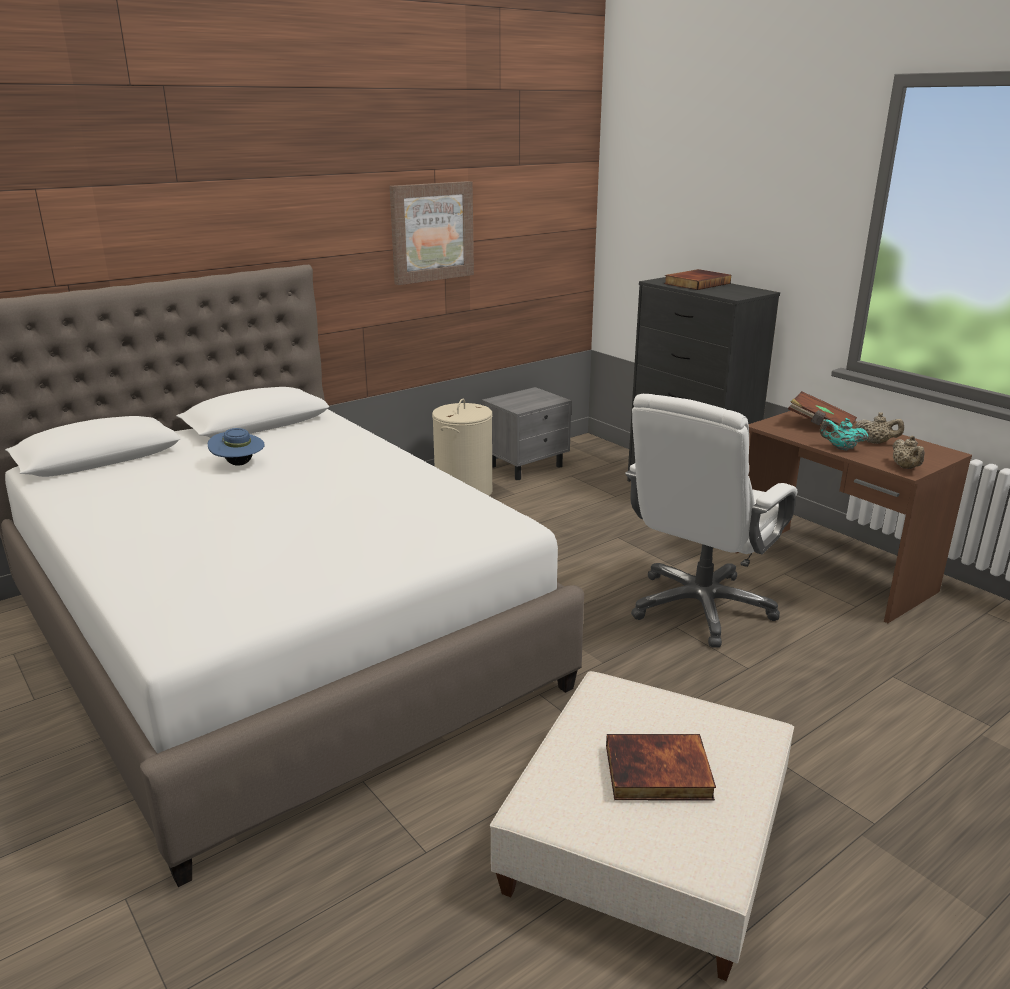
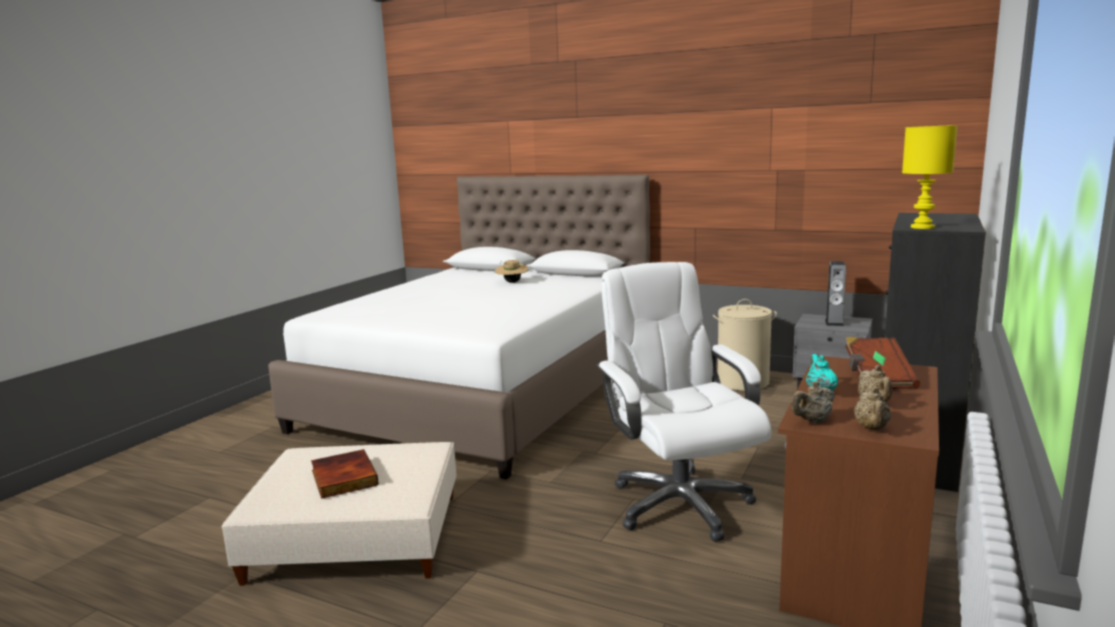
camera: 65 degrees right, 10 degrees down
(239, 464) = (512, 282): blue hat -> beige hat
(431, 232) = (763, 159): picture -> none
(528, 400) = (834, 322): none -> speaker
(696, 283) = (940, 218): book -> none
(700, 607) = (679, 503): white office chair -> white office chair turned 60 degrees clockwise
(736, 294) = (921, 227): none -> yellow table lamp
(927, 457) = (872, 428): none -> beige teapot

